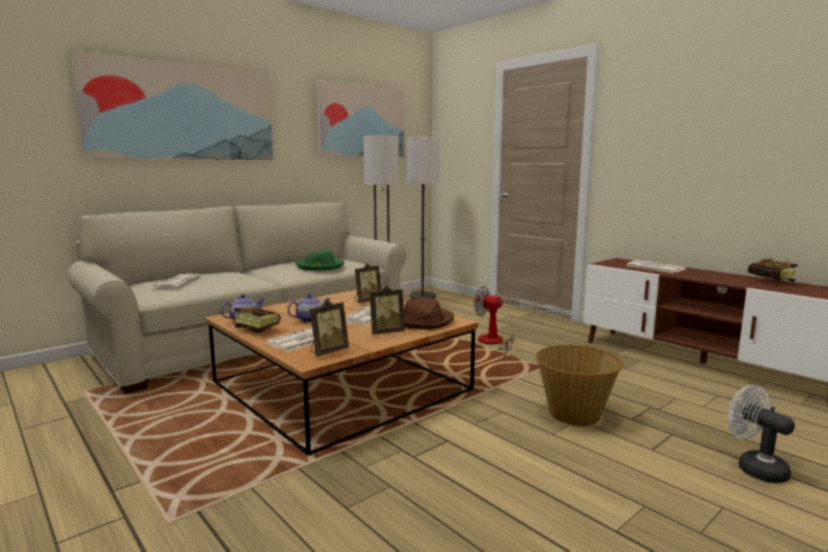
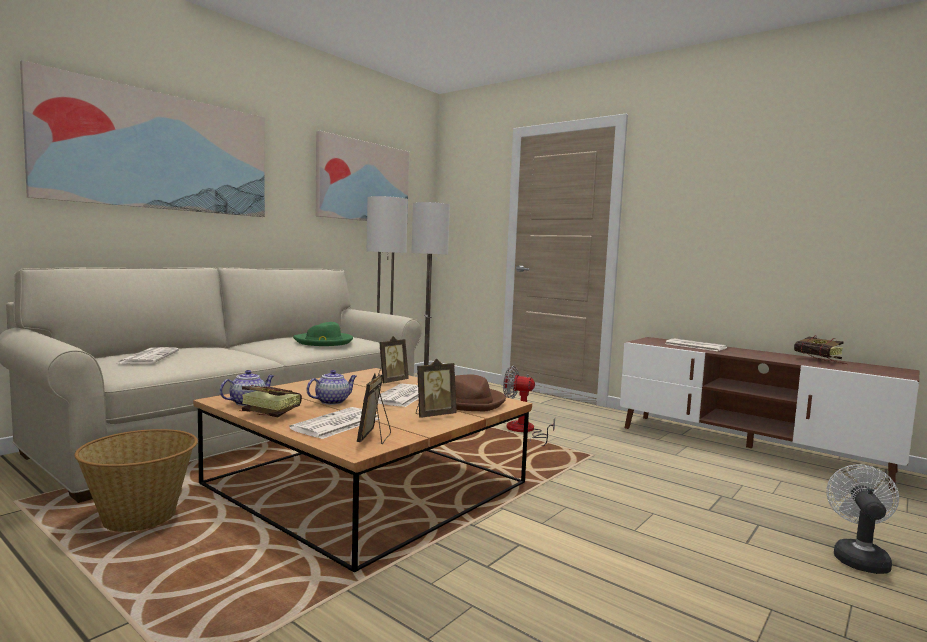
camera: 10 degrees left, 5 degrees down
(328, 352) = (375, 438): picture frame -> picture frame turned 150 degrees clockwise
(574, 414) = (647, 506): basket -> basket (141, 517)
(754, 467) = (858, 557): white fan -> white fan turned 60 degrees clockwise

